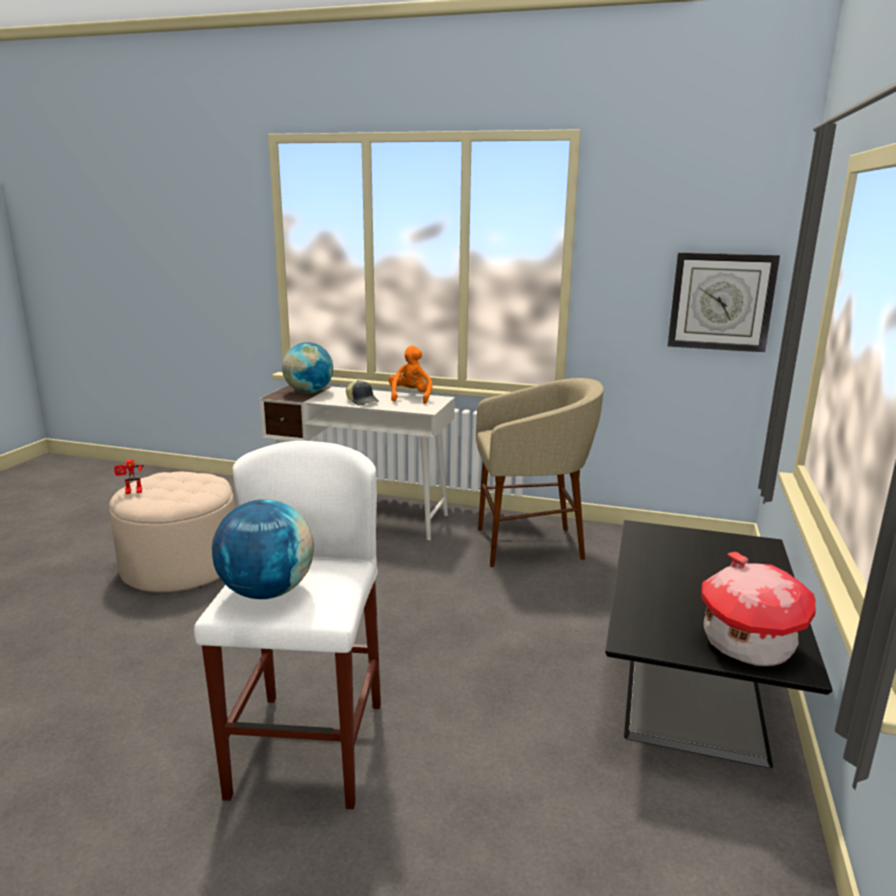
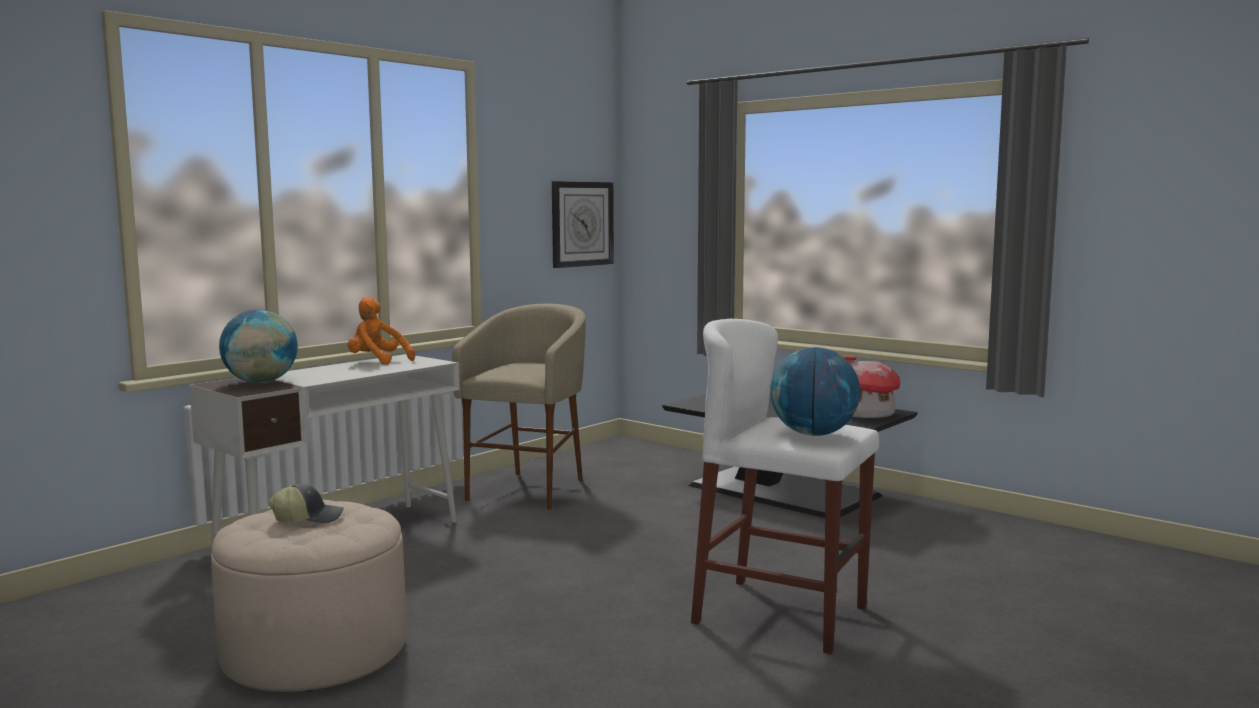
camera: 65 degrees left, 10 degrees down
(132, 492) = (289, 540): toy robot -> none
(362, 401) = (355, 372): cap -> cap (309, 518)

